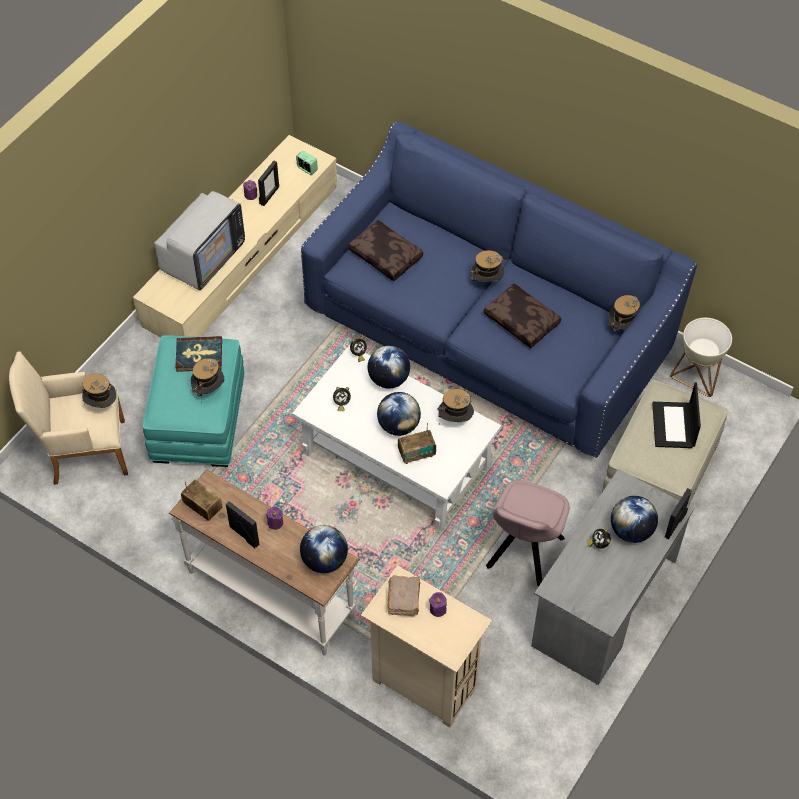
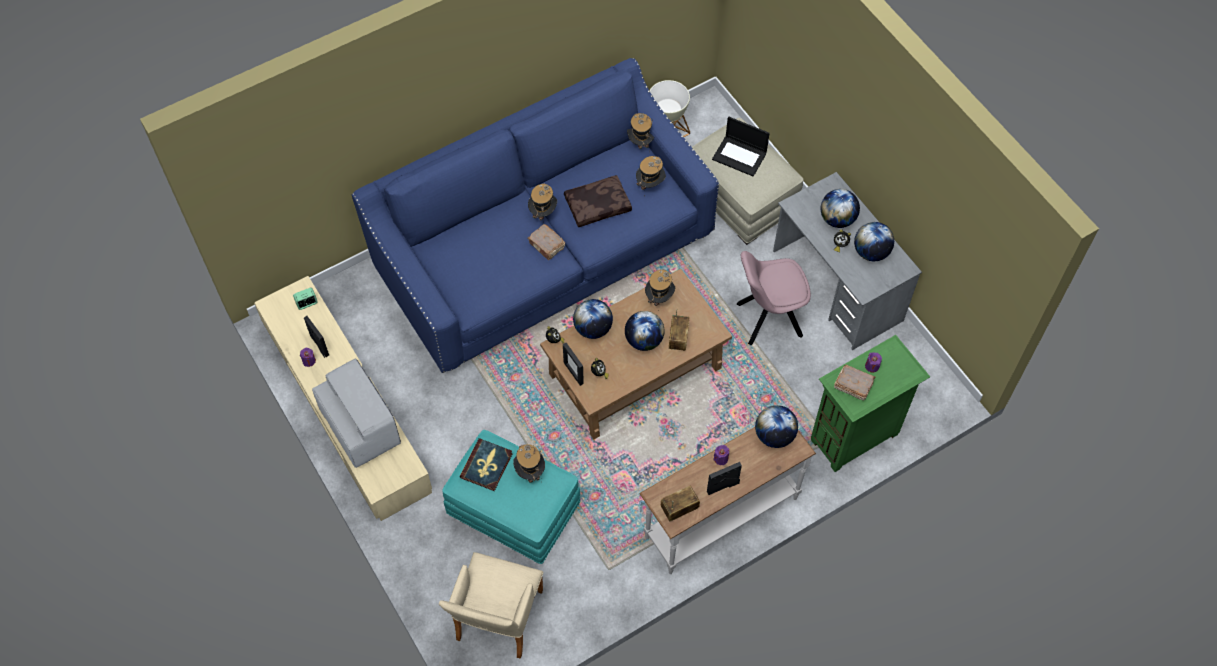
camera: 65 degrees left, 5 degrees up
(101, 405) = (496, 567): hat -> hat (650, 185)
(387, 255) = (472, 272): brown pillow -> none
(397, 458) = (635, 370): white coffee table -> brown coffee table
(422, 685) = (853, 439): beige cabinet -> green cabinet
(450, 299) = (547, 246): none -> brown book
(524, 552) = (768, 319): pink chair -> pink chair turned 120 degrees clockwise
(608, 577) = (871, 252): none -> globe
(675, 525) = (845, 189): picture frame -> picture frame (574, 372)

